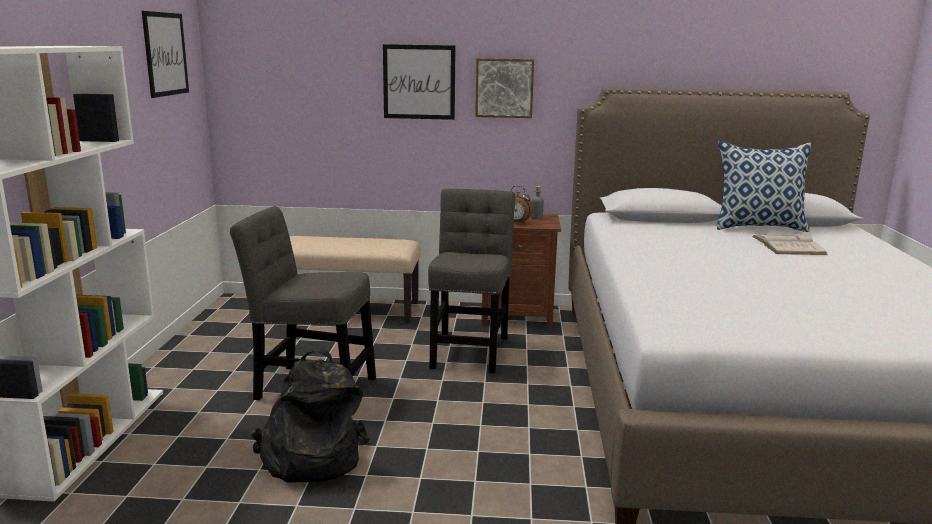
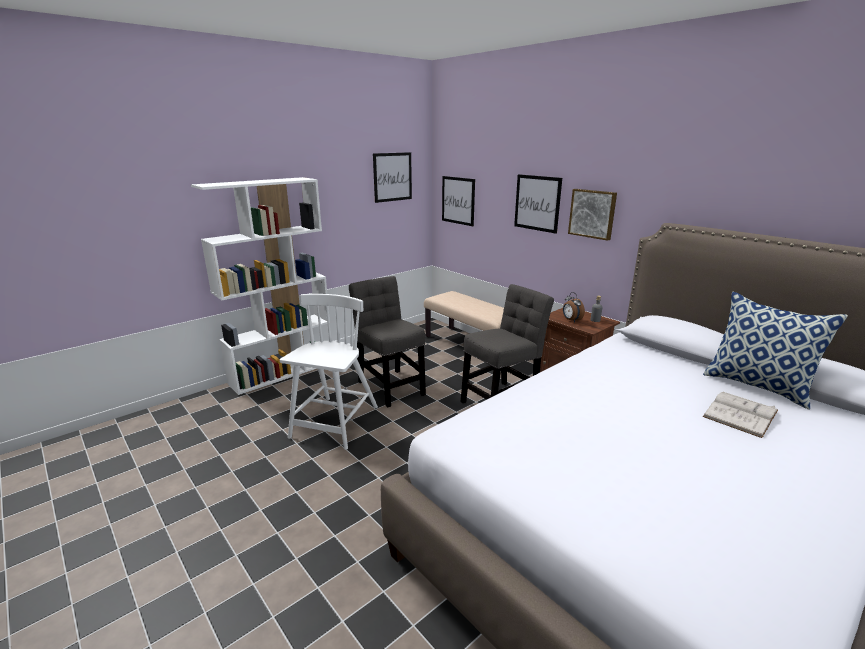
camera: 45 degrees right, 5 degrees up
(268, 91) = (458, 200): none -> picture
(310, 457) = (334, 423): black backpack -> white chair

